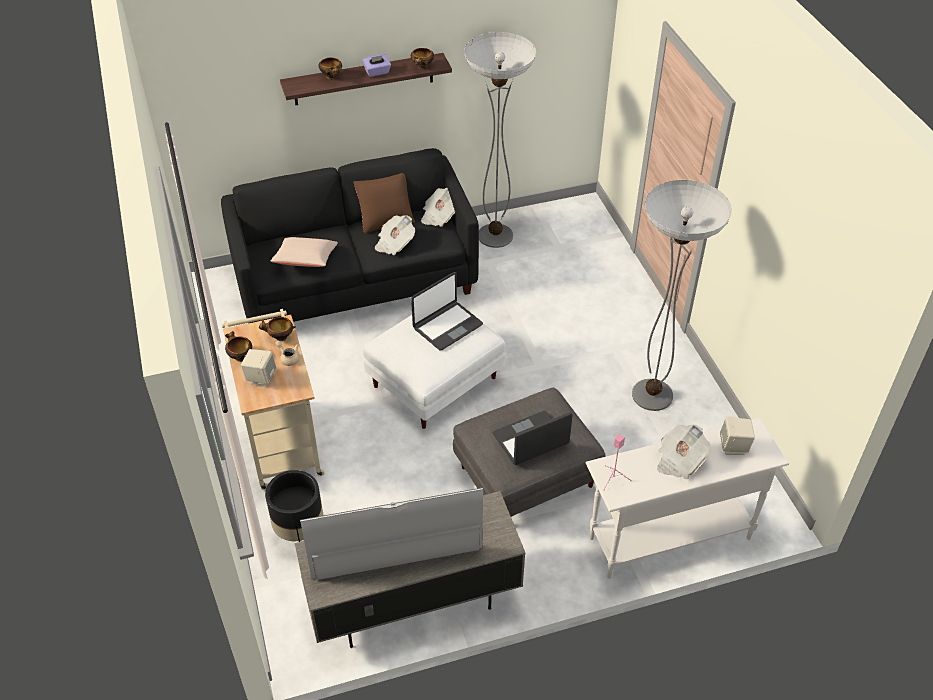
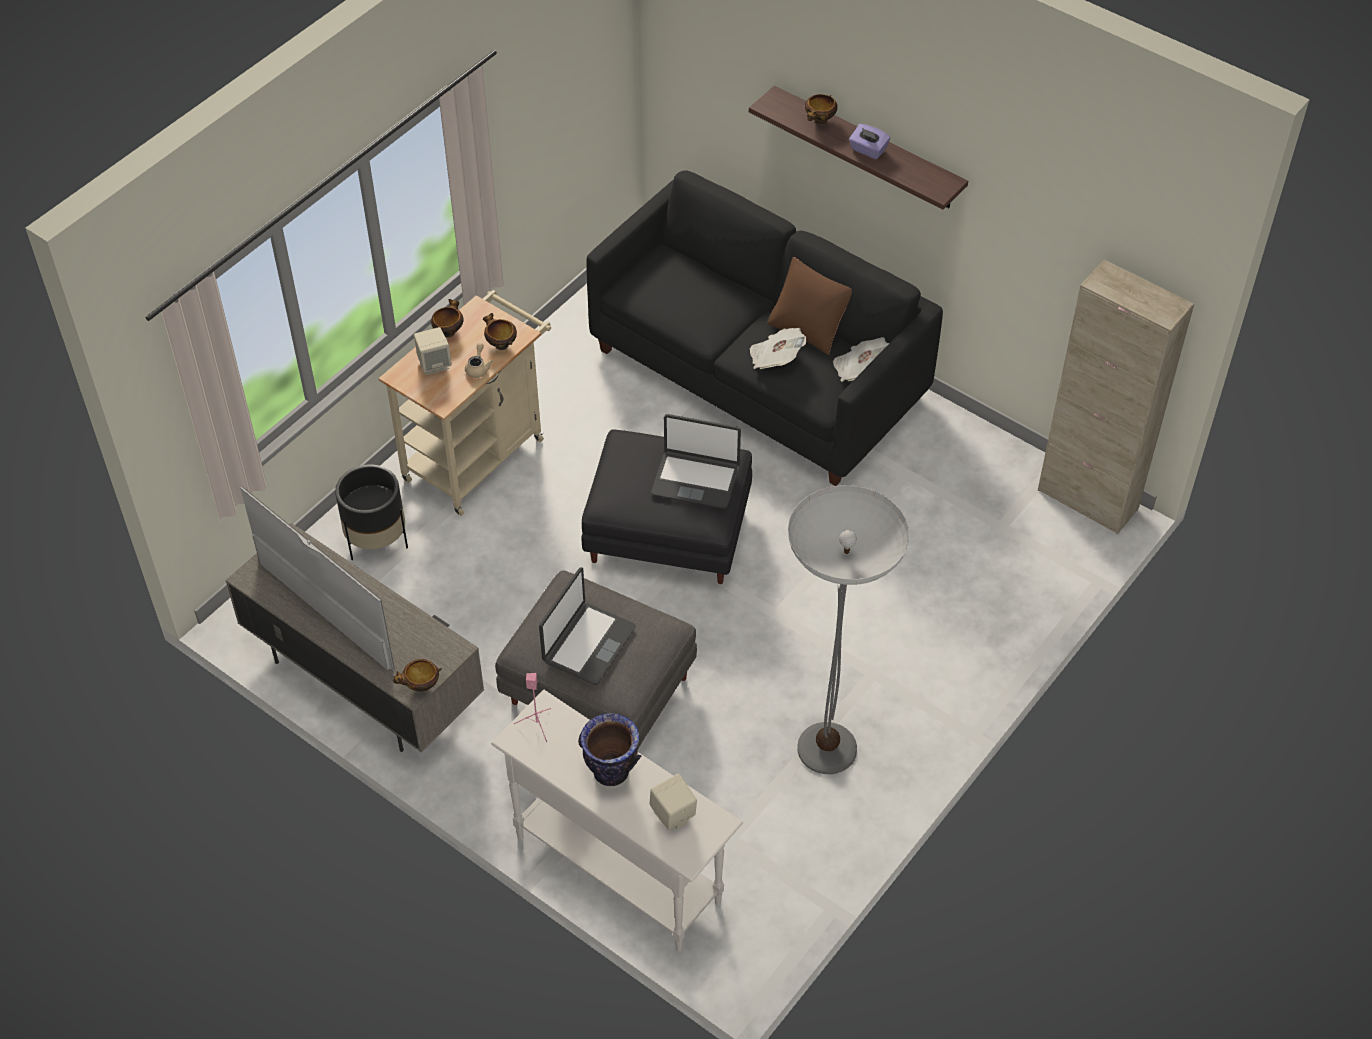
camera: 55 degrees right, 5 degrees up
(306, 260) = (677, 302): beige pillow -> none
(422, 68) = (917, 181): bowl -> bowl (421, 686)
(435, 381) = (670, 533): white ottoman -> black ottoman
(495, 236) = (960, 454): floor lamp -> none
(531, 440) = (588, 644): laptop -> laptop turned 90 degrees clockwise
(570, 208) = (1087, 499): none -> beige cabinet
(679, 460) = (610, 772): newspaper -> vase

